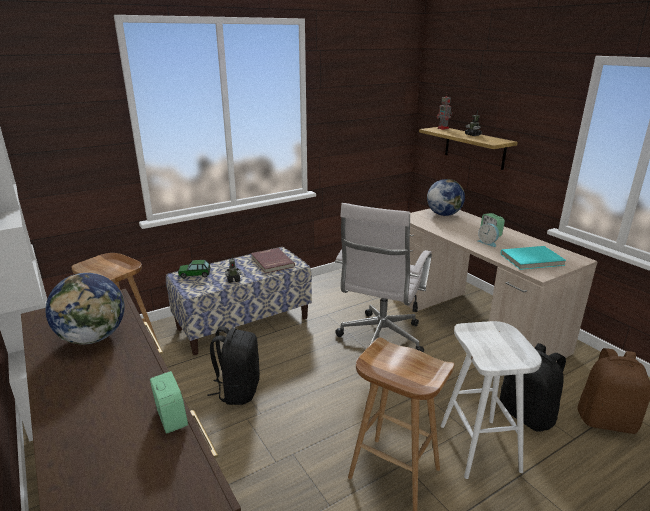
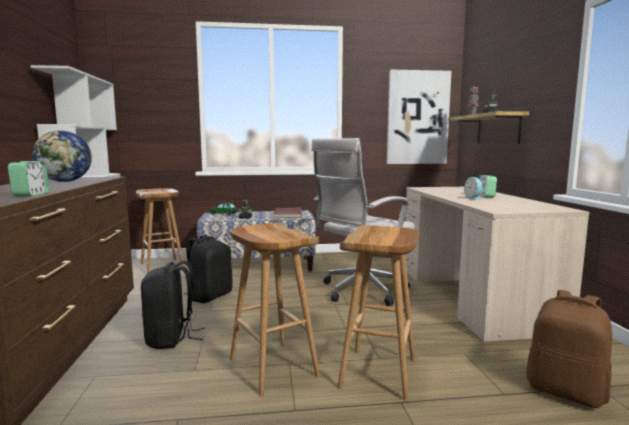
camera: 25 degrees right, 15 degrees down
(380, 123) = (417, 118): none -> picture
(443, 214) = (456, 188): globe -> none
(480, 448) = (379, 373): white stool -> brown stool
(527, 415) = (462, 364): black backpack -> black backpack (171, 338)
(532, 260) = (505, 206): turquoise book -> none

